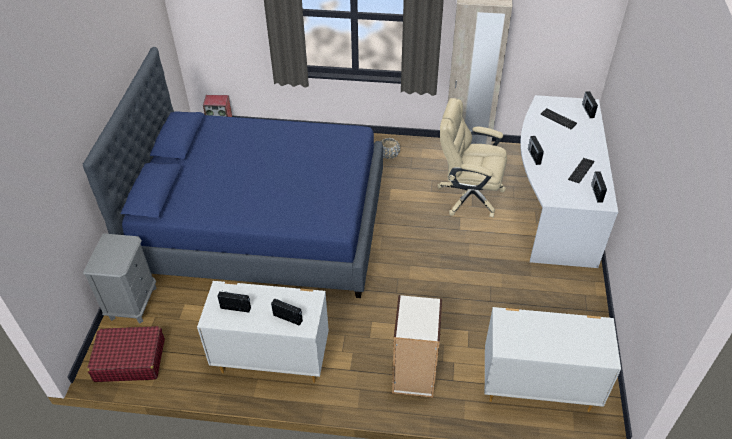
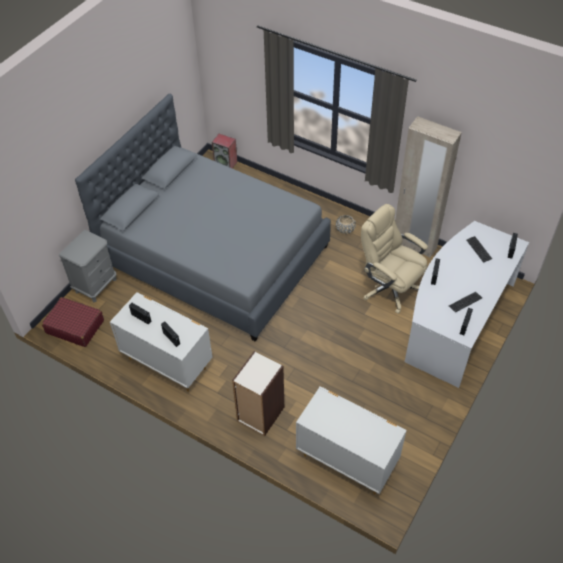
camera: 25 degrees right, 5 degrees up
(262, 223) = (215, 255): blue bed -> grey bed

